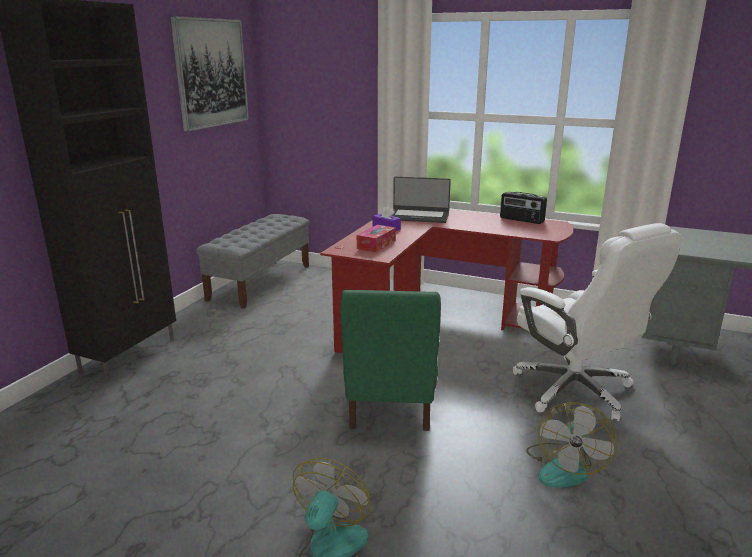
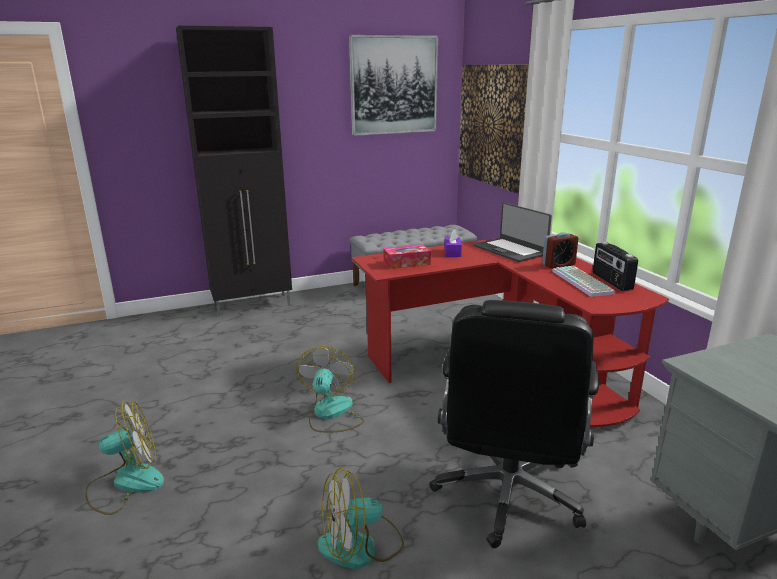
camera: 45 degrees right, 0 degrees up
(316, 109) = (491, 125): none -> picture
(390, 404) = (331, 414): green chair -> fan
(471, 218) = (558, 265): none -> alarm clock
(510, 225) = (583, 282): none -> keyboard
(575, 390) = (507, 495): white office chair -> black office chair

